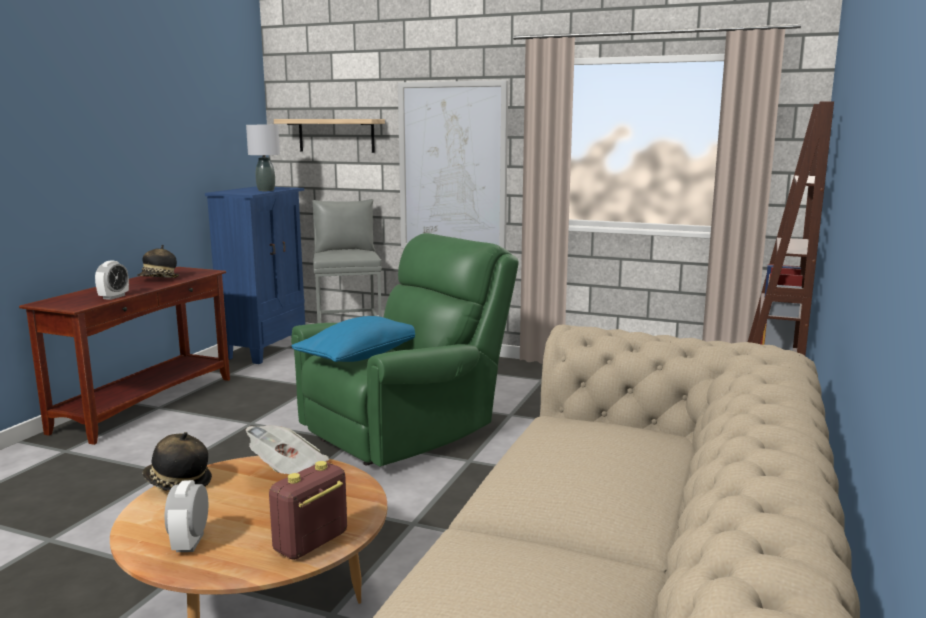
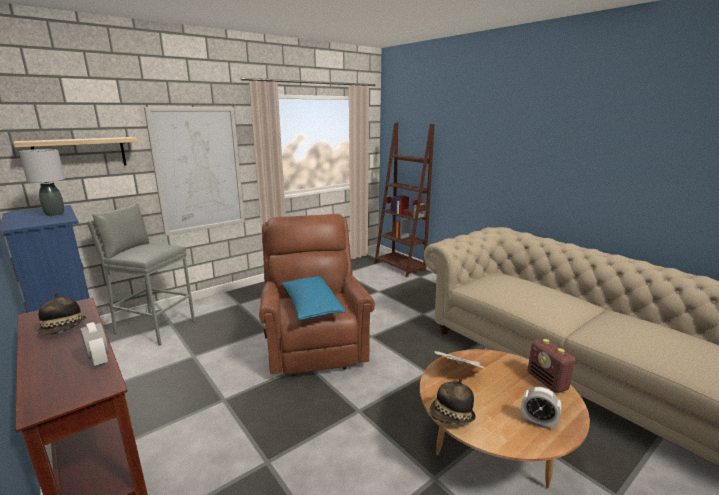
camera: 60 degrees left, 5 degrees up
(406, 431) = (314, 343): green armchair -> brown armchair

